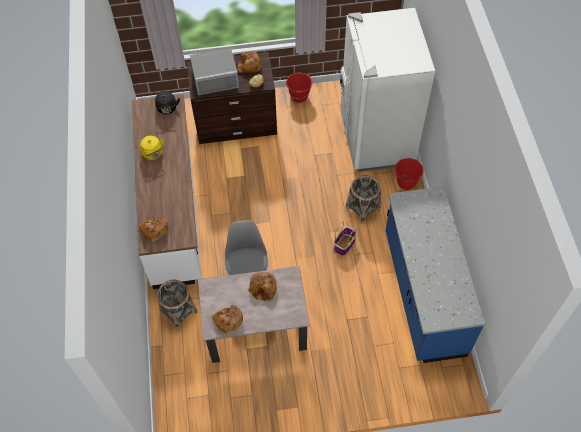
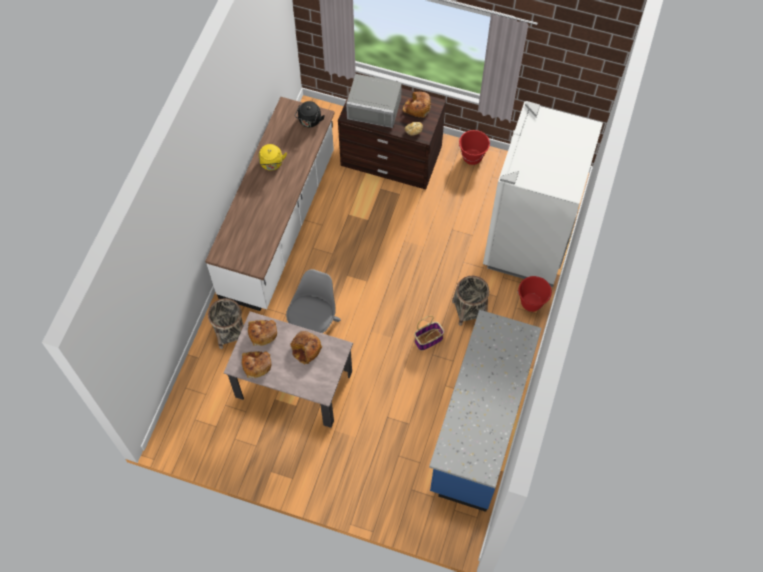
camera: 25 degrees right, 5 degrees up
(154, 229) = (232, 243): bread -> bread (262, 333)

